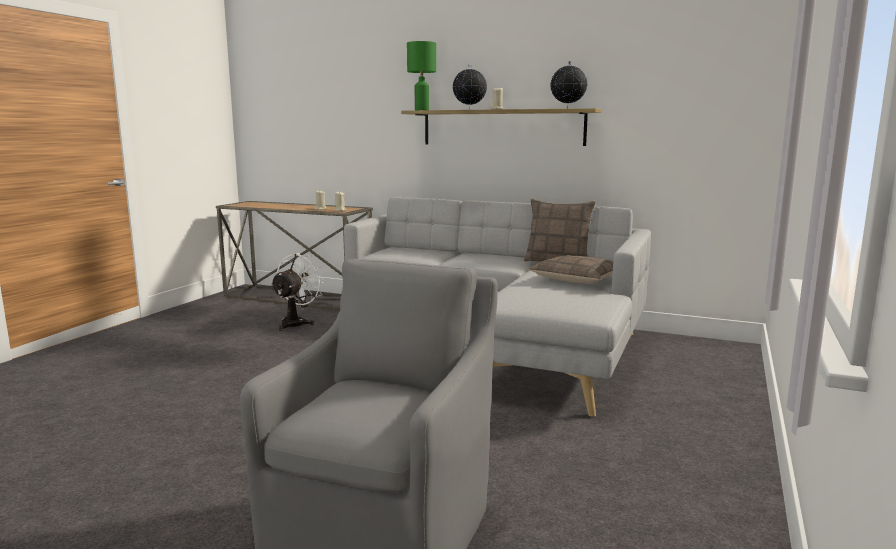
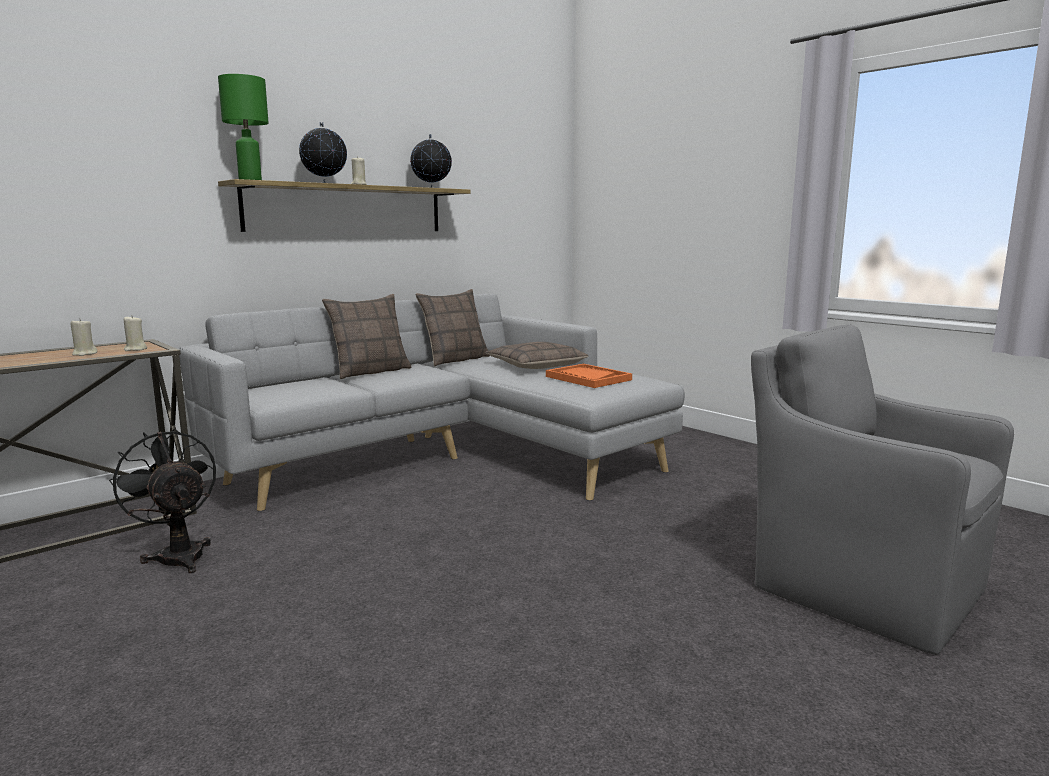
camera: 65 degrees left, 0 degrees up
(297, 323) = (178, 554): white fan -> black fan
(477, 254) = (370, 372): none -> pillow
(552, 295) = (588, 378): none -> orange tray

